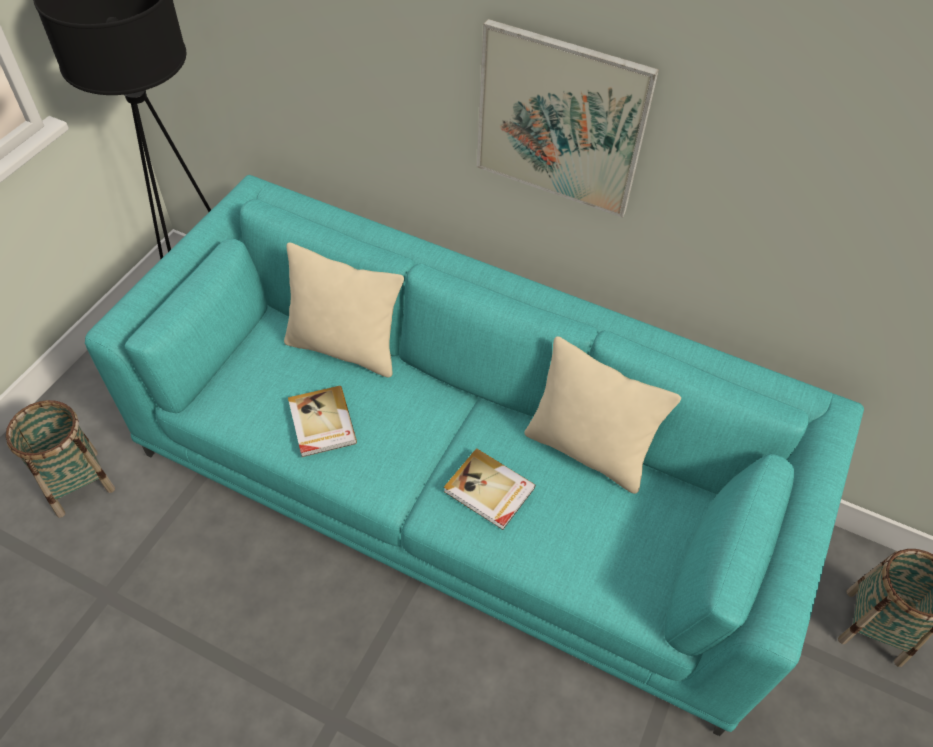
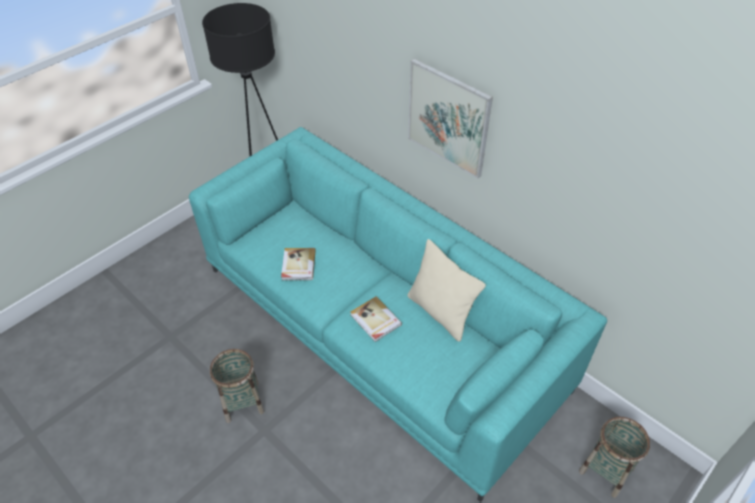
camera: 20 degrees right, 5 degrees down
(77, 483) = (174, 277): basket -> basket (242, 402)
(345, 348) = (325, 230): beige pillow -> none

